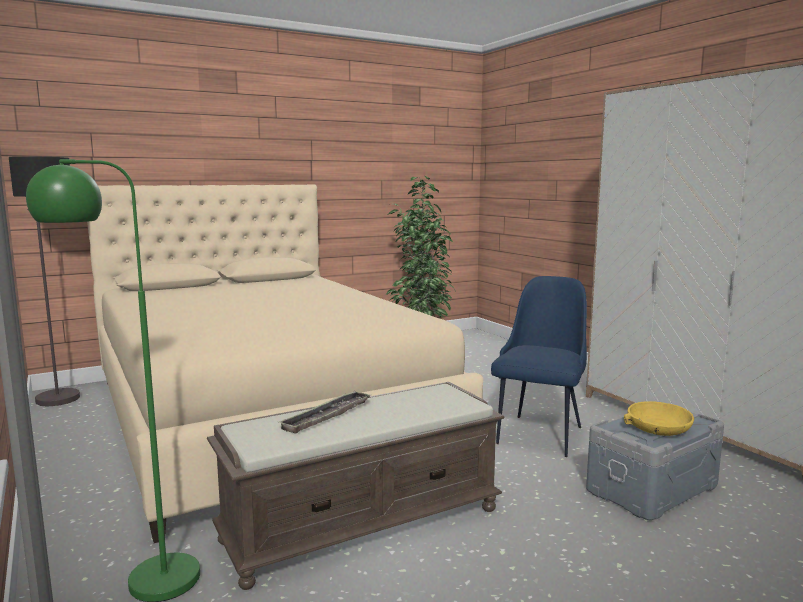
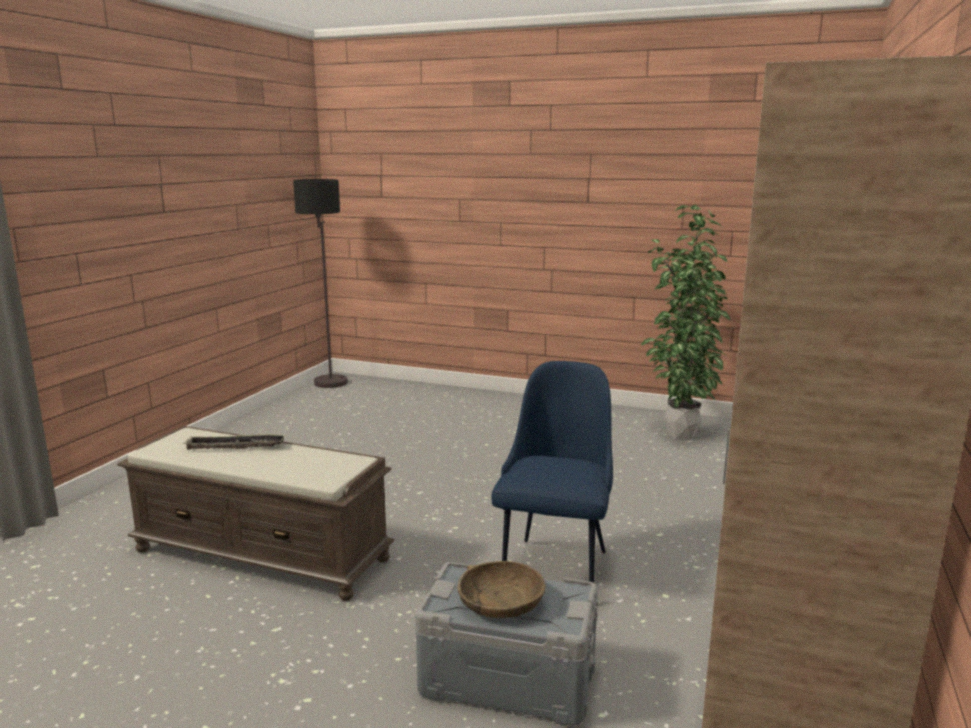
camera: 50 degrees right, 5 degrees up
(143, 589) = (116, 522): green floor lamp -> none
(263, 414) = (404, 443): beige bed -> none
(539, 435) = (555, 570): blue chair -> blue chair turned 60 degrees counterclockwise
(658, 428) = (500, 602): yellow bowl -> brown bowl

